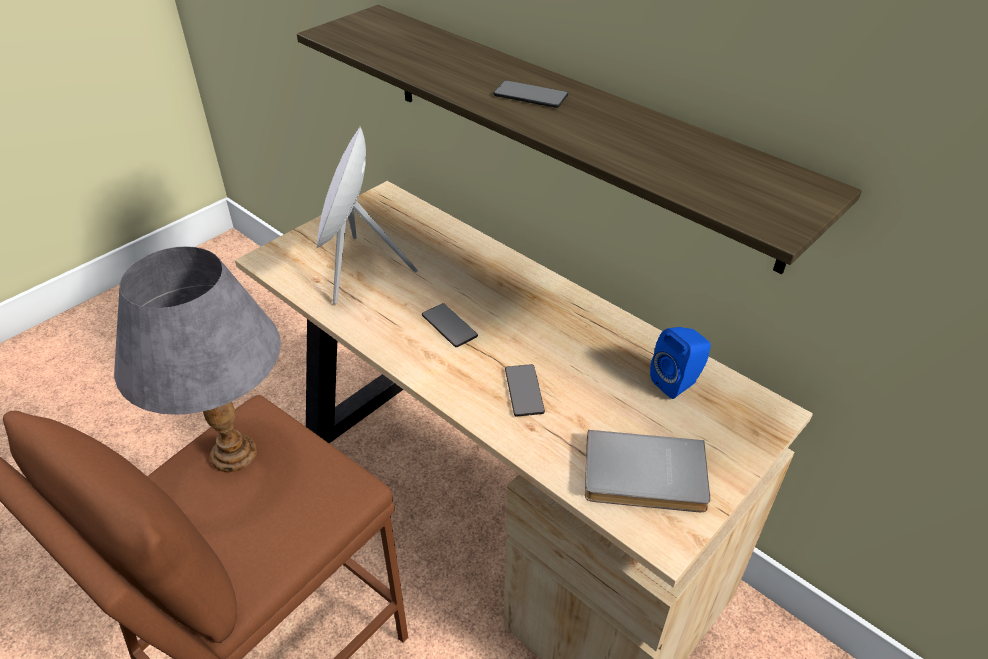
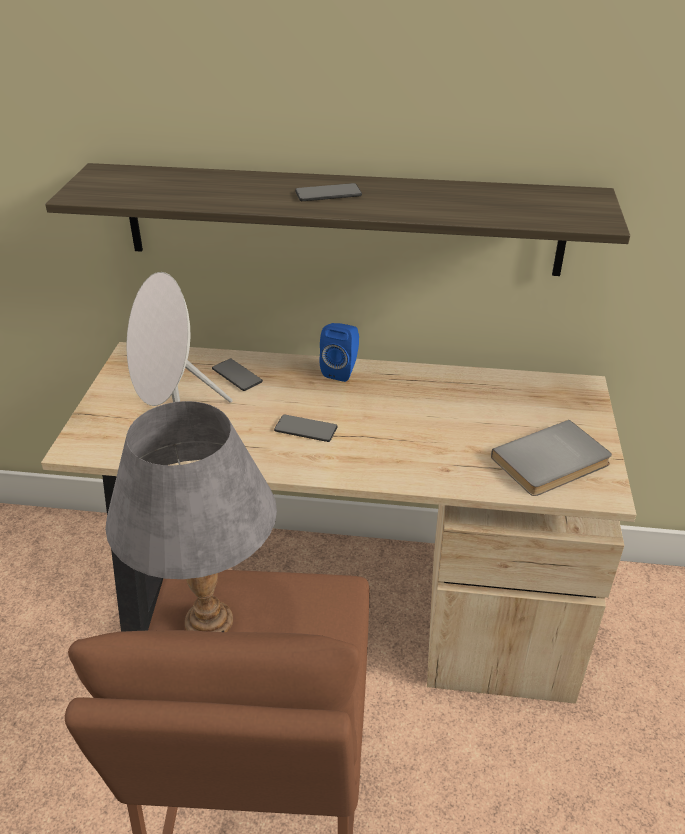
camera: 35 degrees left, 5 degrees down
(524, 391) = (414, 448): phone -> phone (237, 375)
(678, 382) = (508, 394): blue speaker -> blue speaker (342, 370)

